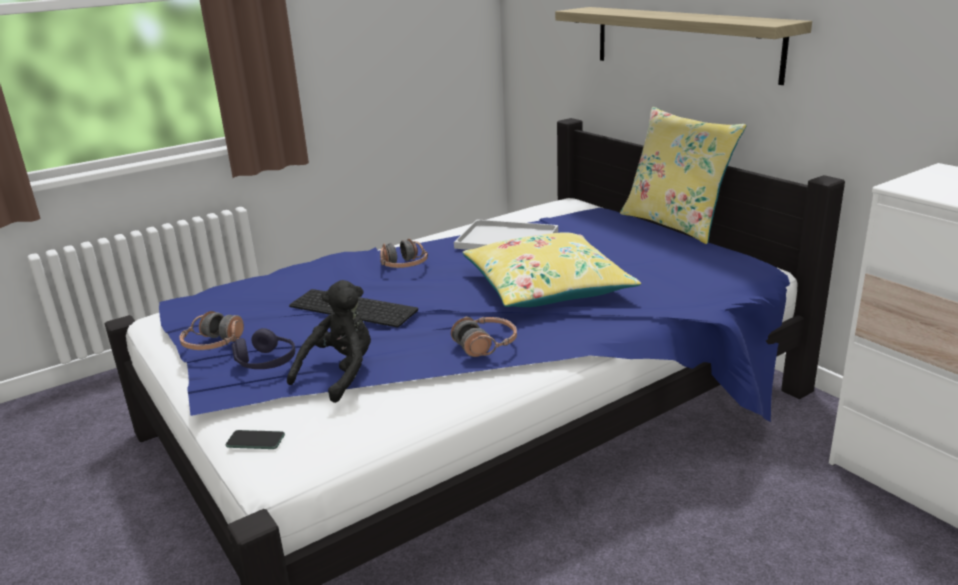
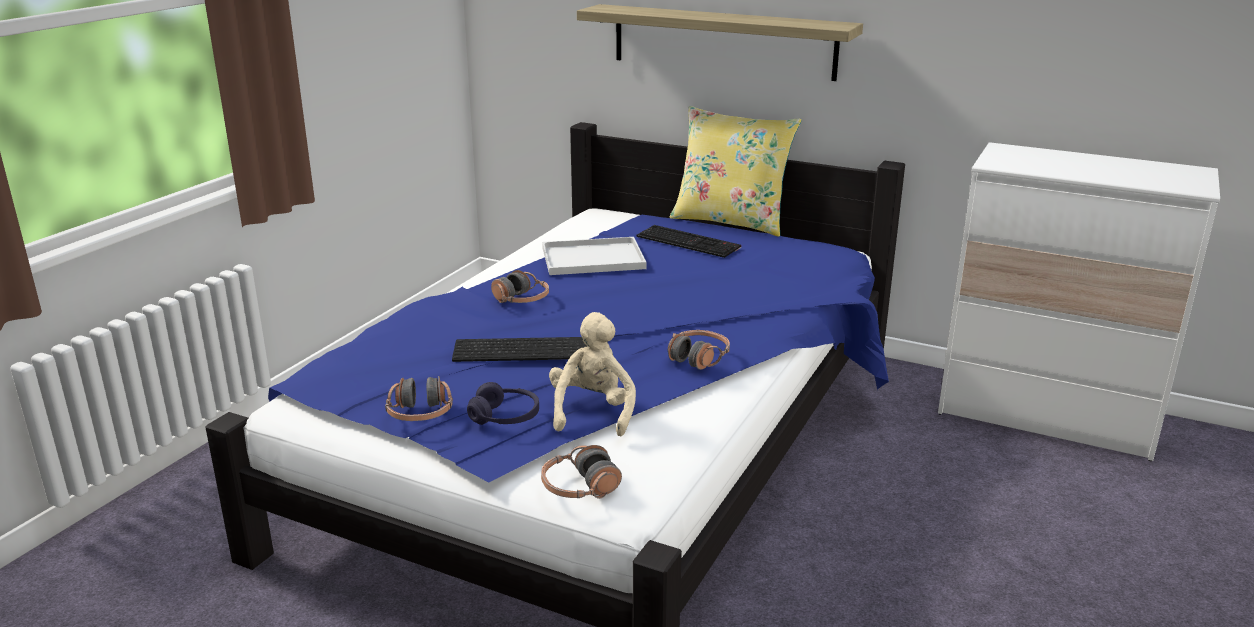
camera: 30 degrees left, 0 degrees up
(255, 441) = (580, 487): phone -> headphones
(340, 374) = (592, 412): black plush toy -> beige plush toy
(547, 287) = (687, 297): yellow pillow -> none
(610, 237) = (690, 242): none -> keyboard

